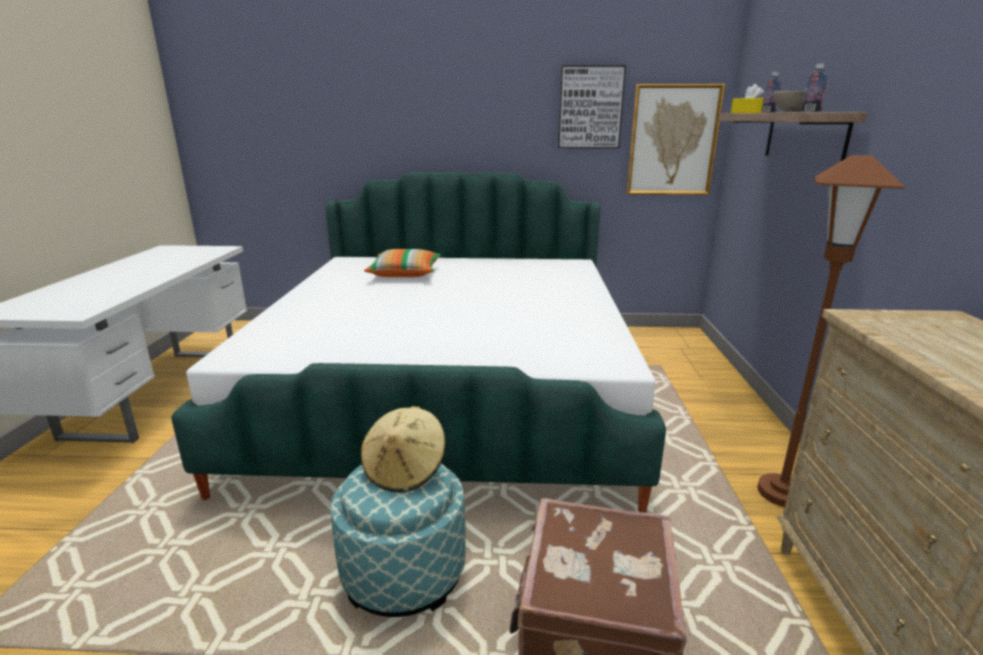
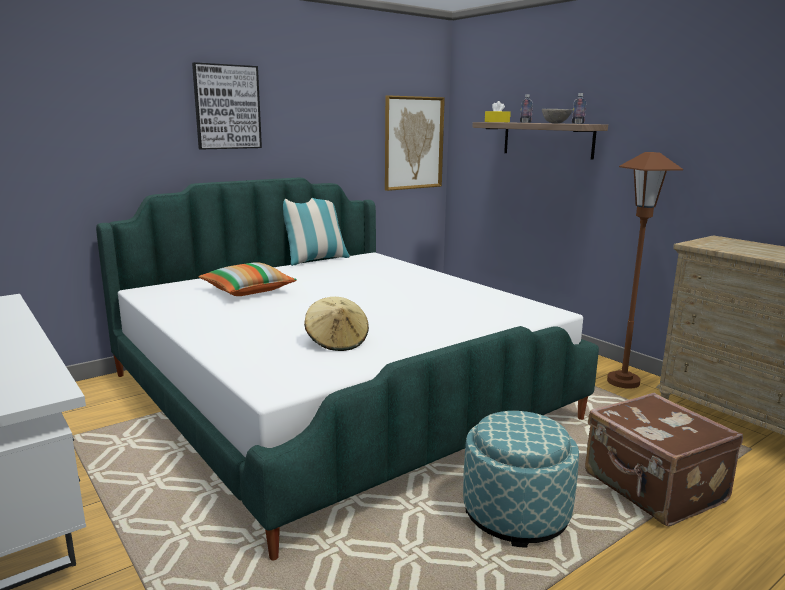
camera: 40 degrees left, 5 degrees down
(405, 471) = (517, 421): beige hat -> beige hat (337, 342)
(518, 257) = (315, 260): none -> pillow
(590, 107) = (353, 115): picture -> picture (227, 107)

